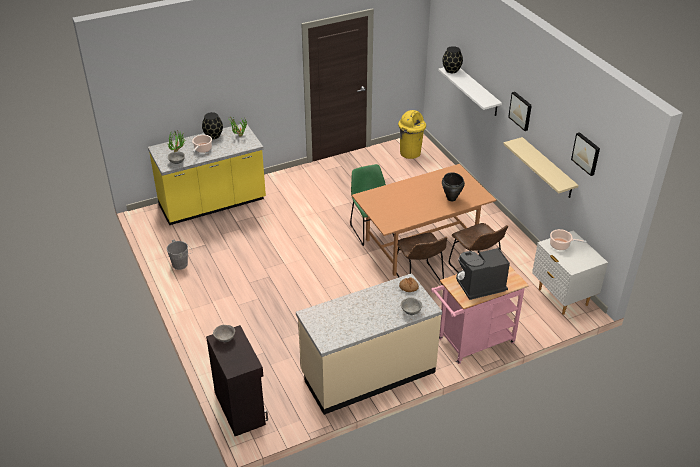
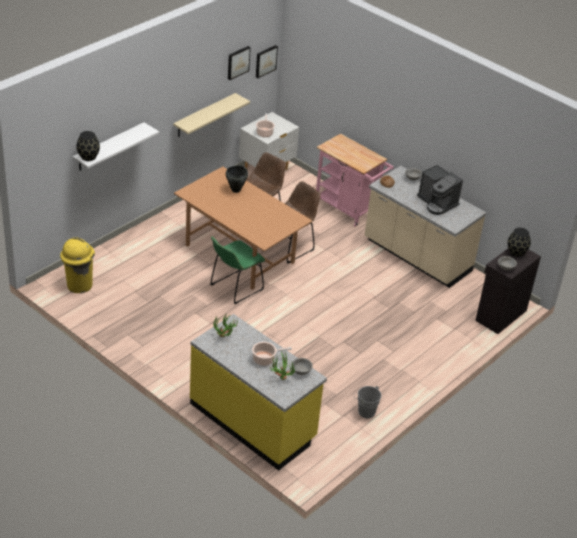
camera: 115 degrees left, 0 degrees up
(213, 136) = (233, 359): black vase -> black vase (516, 252)
(479, 286) = (358, 154): coffee machine -> coffee machine (437, 203)
(521, 110) = (167, 104): picture -> picture (265, 61)

